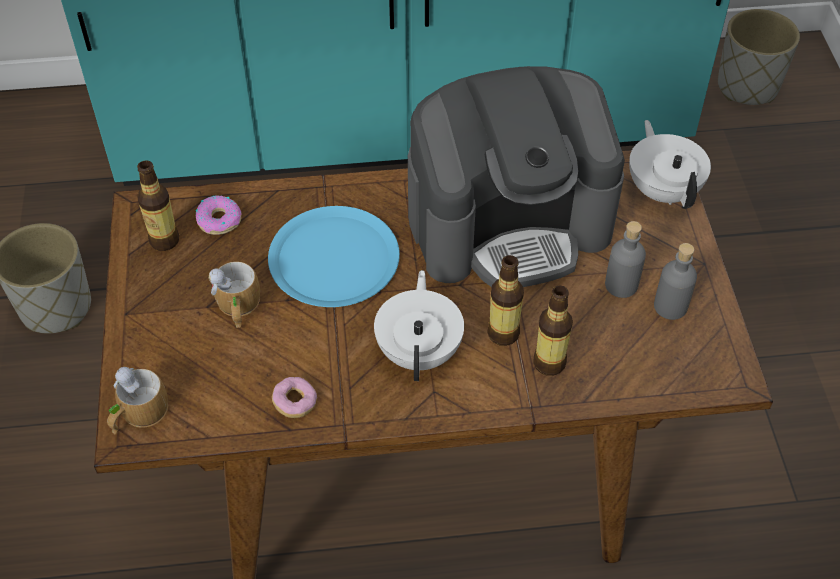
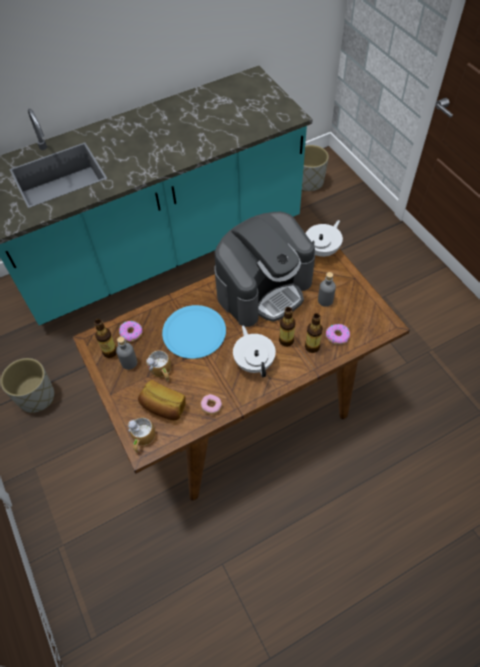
camera: 20 degrees left, 5 degrees up
(206, 372) = (163, 407): none -> bread
(611, 360) = (337, 336): none -> donut
(663, 190) = (322, 250): white teapot -> white teapot turned 75 degrees clockwise
(670, 306) = (350, 303): grey bottle -> grey bottle (129, 362)

